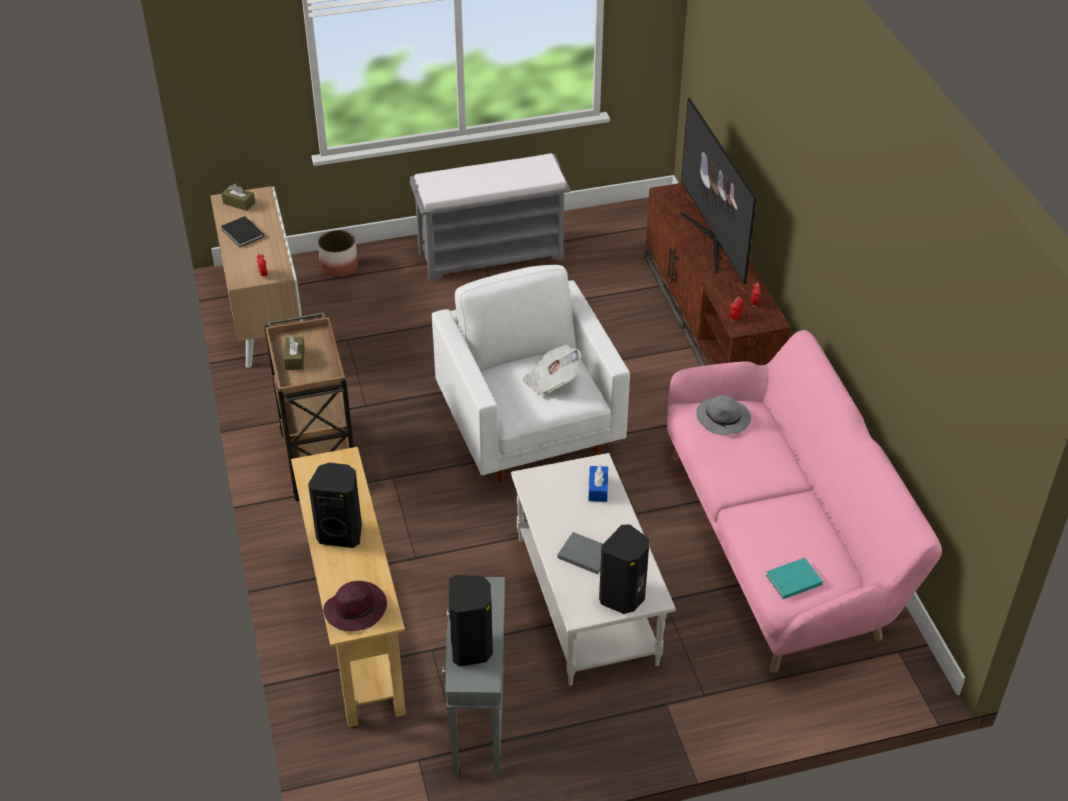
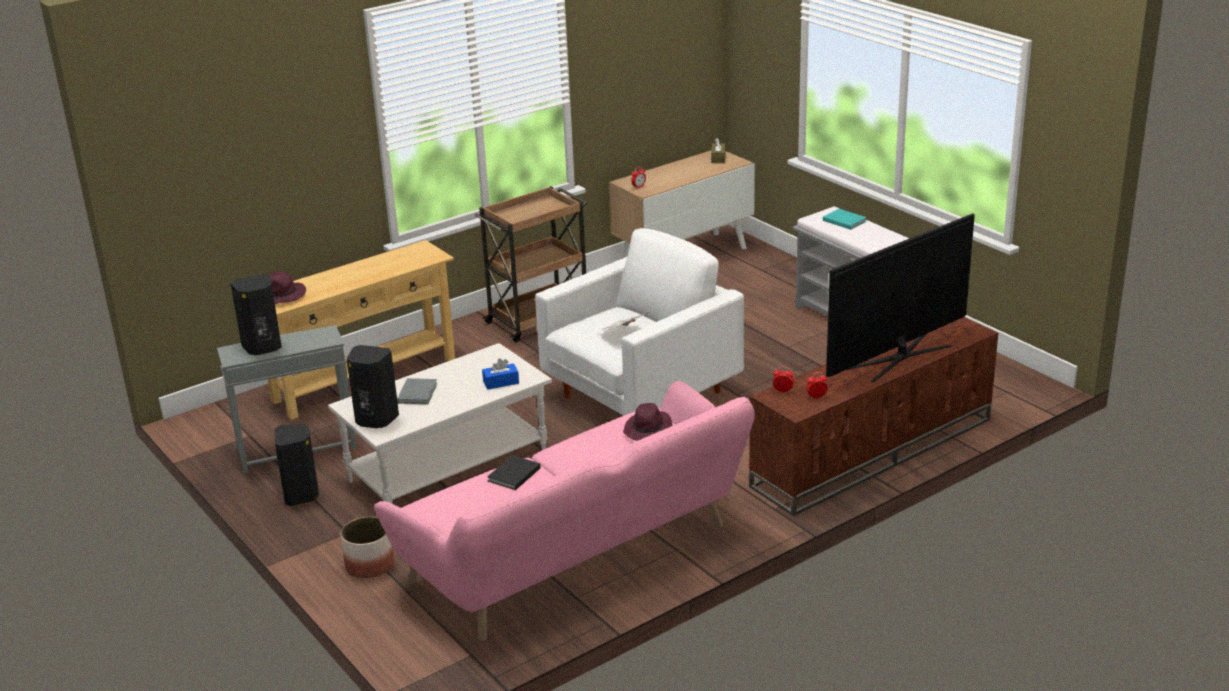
camera: 70 degrees right, 15 degrees down
(242, 234) = (681, 169): black book -> black book (512, 475)
(295, 358) = (528, 208): brown tissue box -> none
(339, 267) = (775, 267): planter -> planter (370, 565)
(341, 533) = (356, 273): black speaker -> black speaker (302, 495)
(724, 419) = (648, 430): grey hat -> purple hat
(792, 580) = (448, 505): turquoise book -> turquoise book (844, 220)

